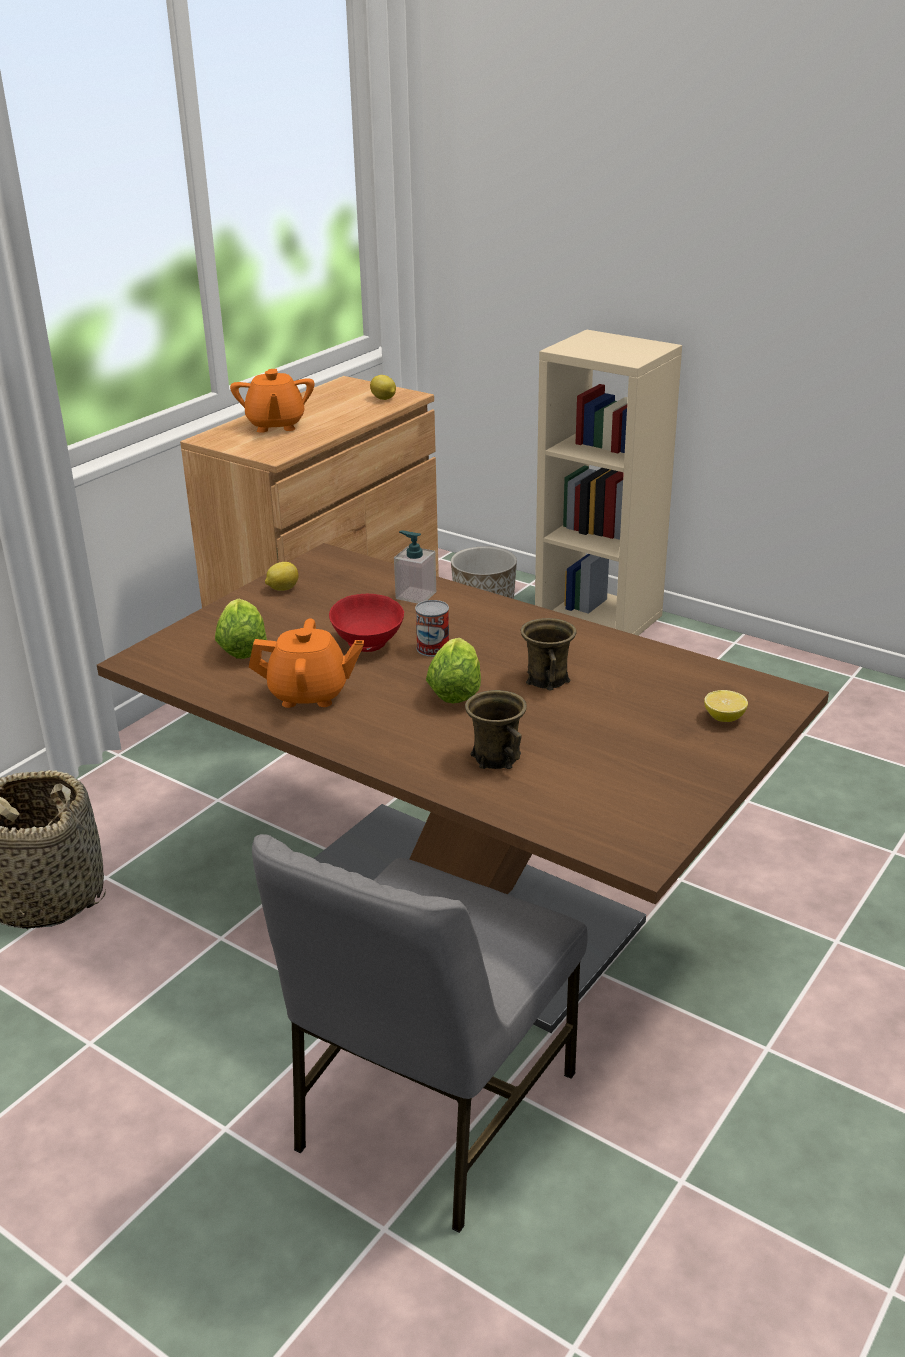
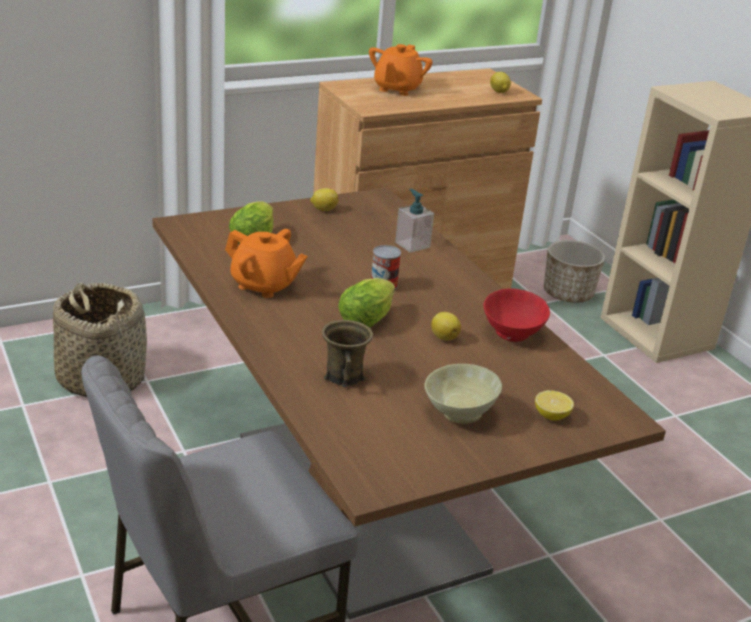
camera: 25 degrees right, 0 degrees up
(367, 644) = (340, 266): red bowl -> red bowl (511, 334)
(548, 679) = (444, 337): brown mug -> lemon
(641, 750) = (458, 413): none -> beige bowl

